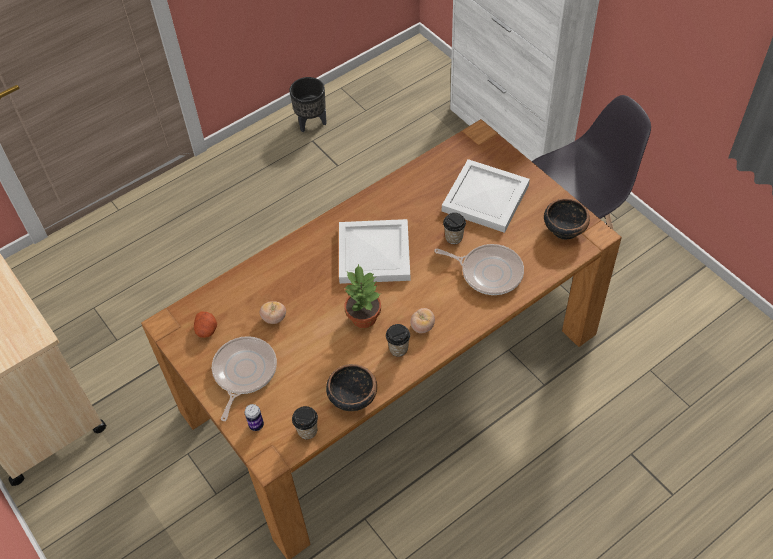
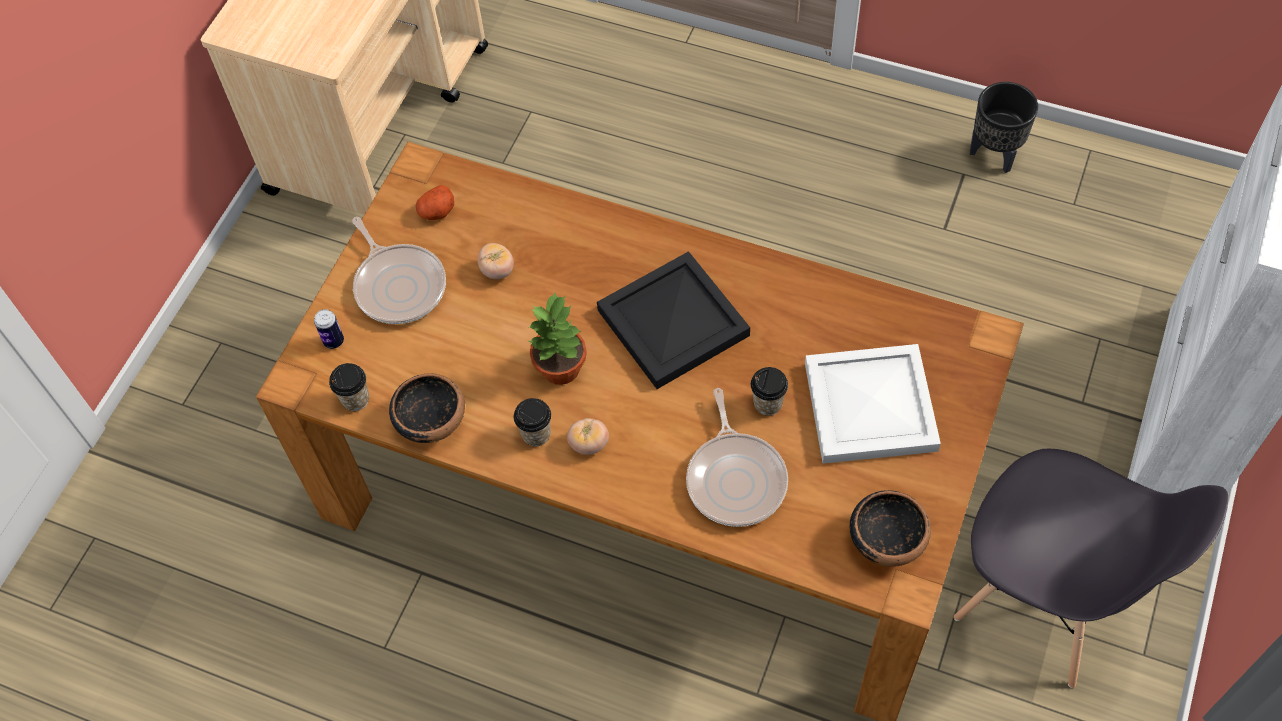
camera: 60 degrees right, 5 degrees up
(243, 372) = (399, 285): frying pan -> frying pan turned 75 degrees clockwise
(375, 253) = (675, 323): white tray -> black tray

